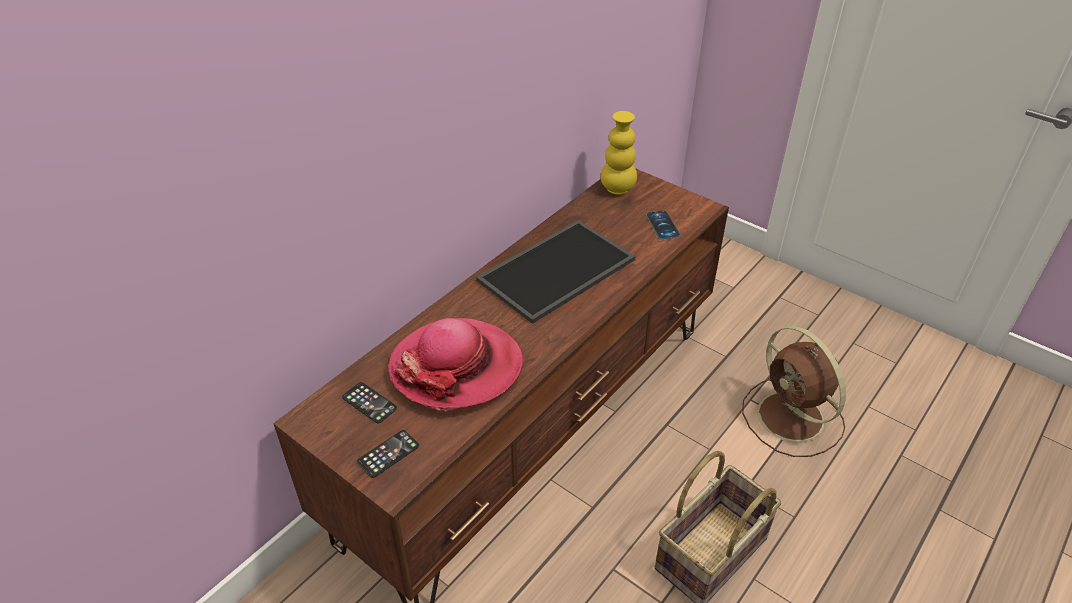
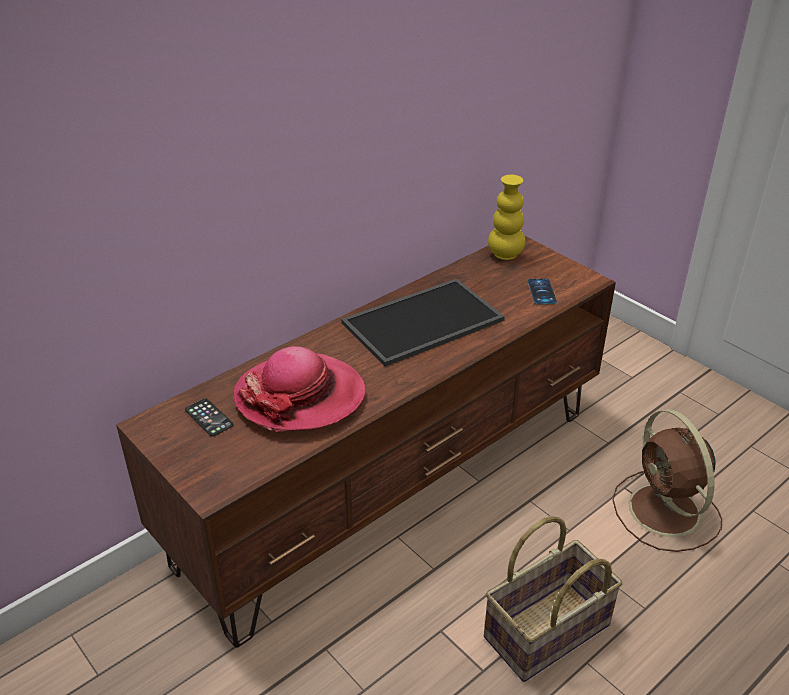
camera: 10 degrees right, 5 degrees down
(388, 454) = (214, 464): phone -> none

